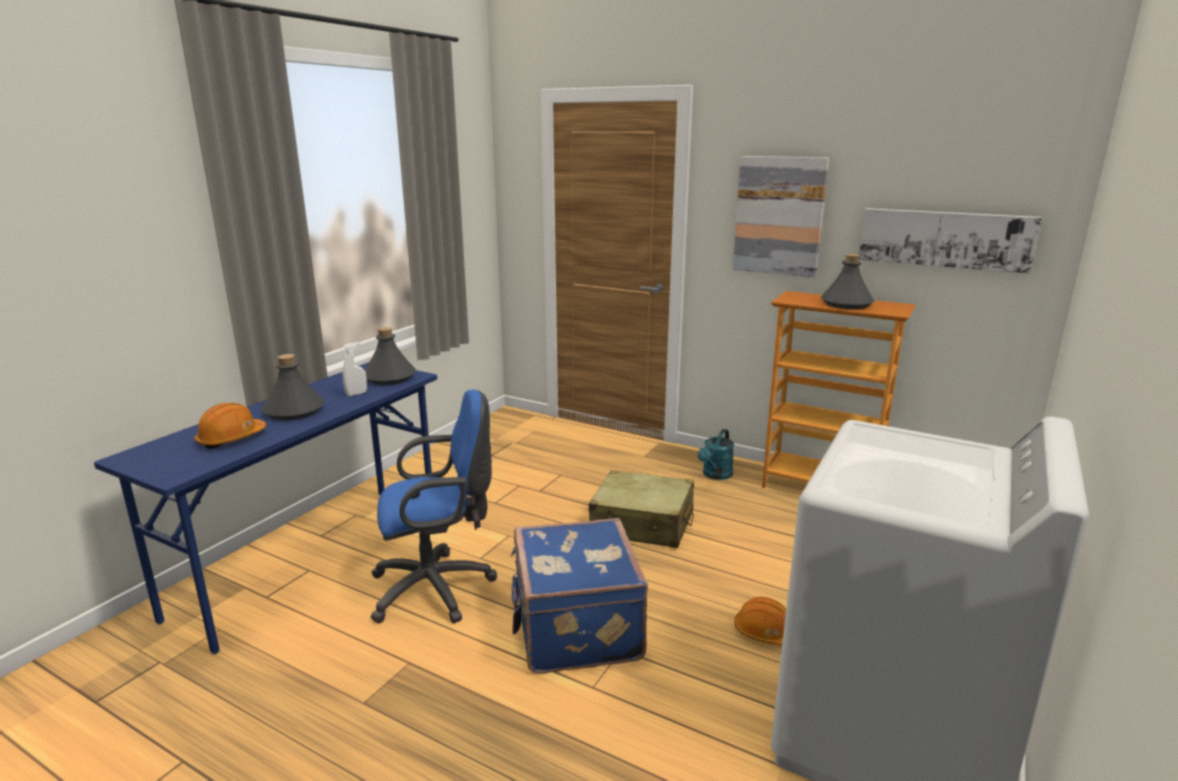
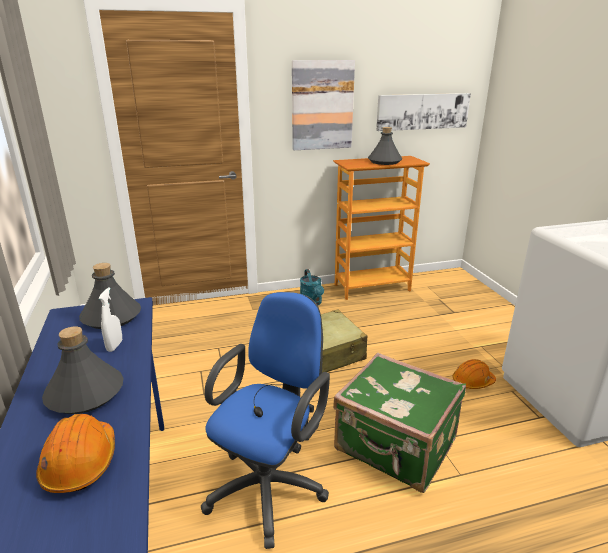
camera: 45 degrees left, 5 degrees up
(574, 628) = (395, 446): blue suitcase -> green suitcase

